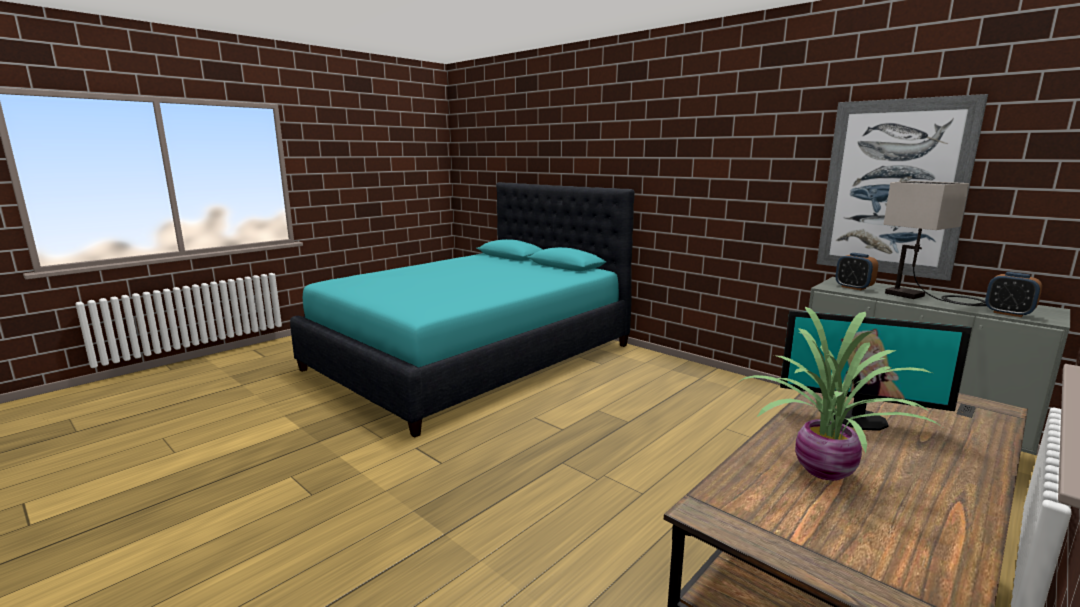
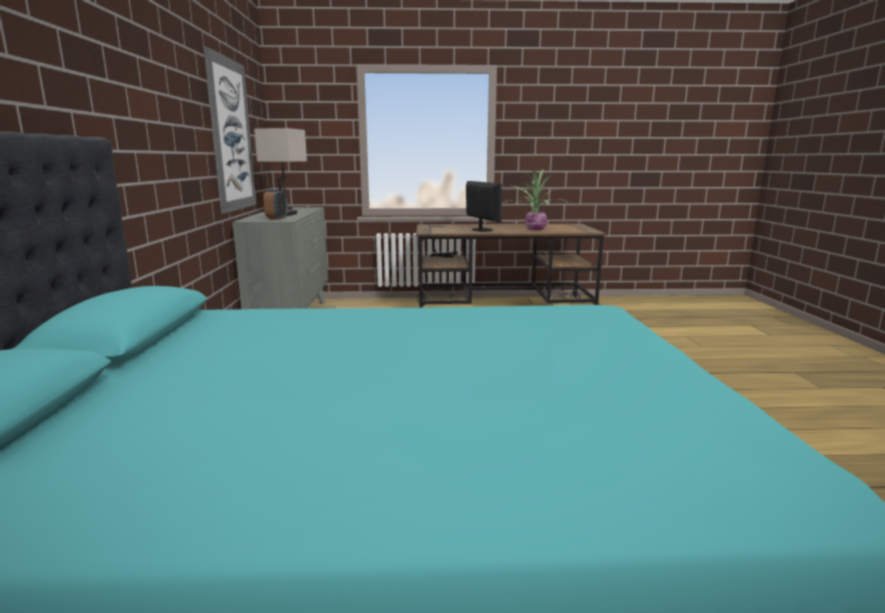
camera: 135 degrees left, 0 degrees up
(1008, 313) = (308, 209): alarm clock -> none

